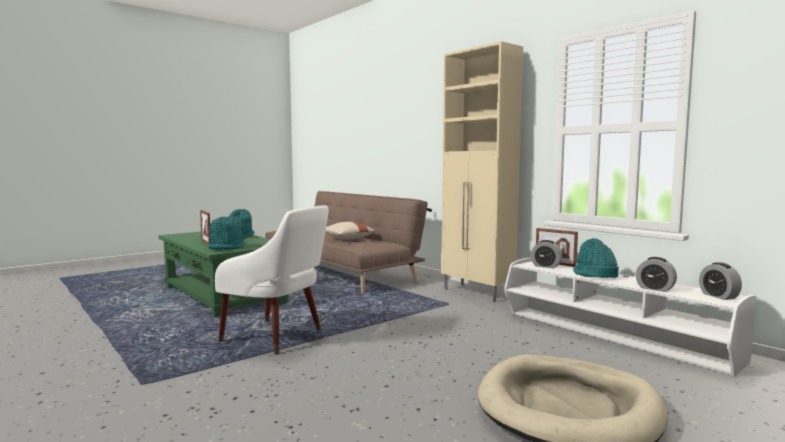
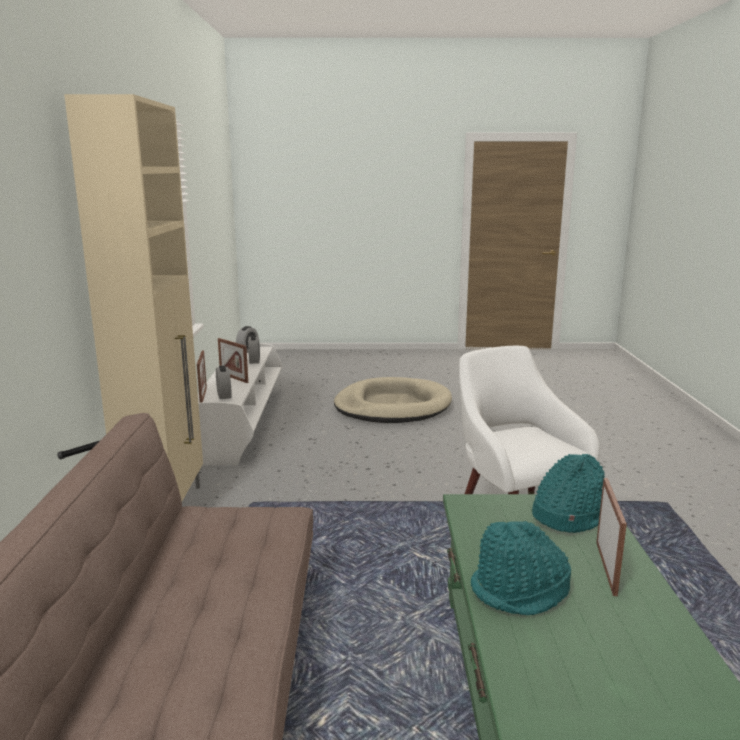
camera: 140 degrees left, 10 degrees up
(346, 239) = (214, 579): beige pillow -> none
(594, 275) = (233, 378): turquoise hat -> picture frame

